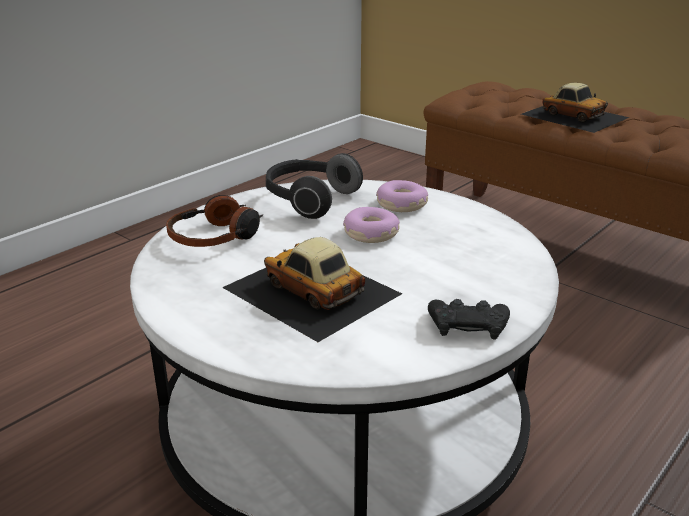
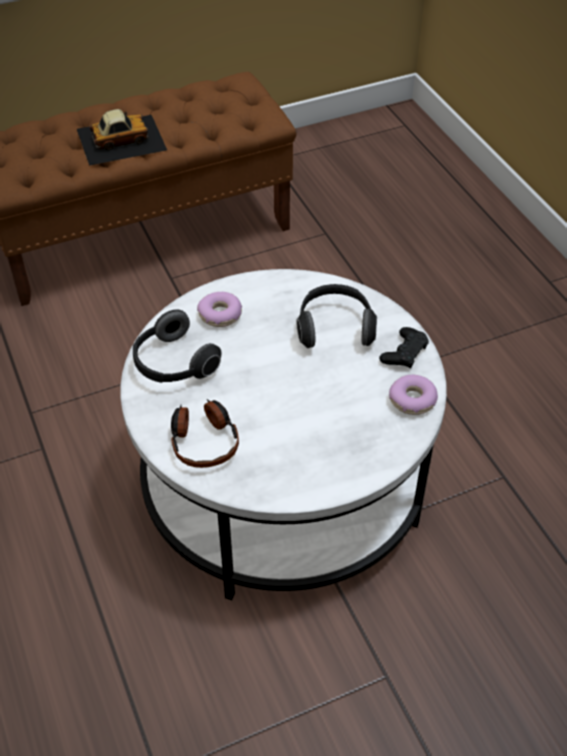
camera: 65 degrees left, 20 degrees up
(311, 291) = (323, 410): toy car -> none
(371, 234) = (258, 350): donut -> donut (412, 400)
(457, 268) = (335, 327): none -> headphones

